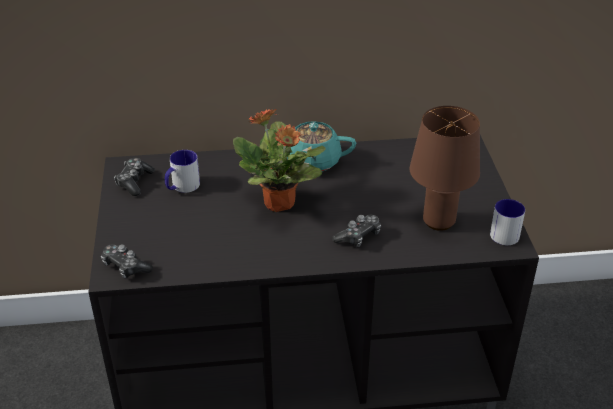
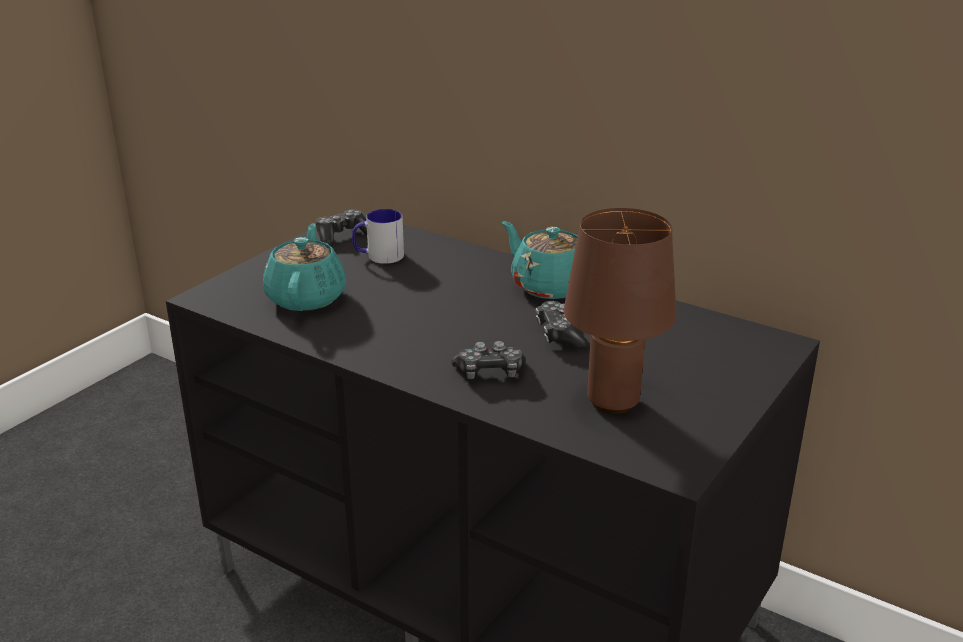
camera: 40 degrees right, 10 degrees down
(125, 267) = (225, 296): game controller -> game controller (560, 335)
(181, 240) = (306, 297): none -> turquoise teapot
(280, 203) = (452, 308): potted plant -> none
(504, 232) = (688, 451): mug -> none

